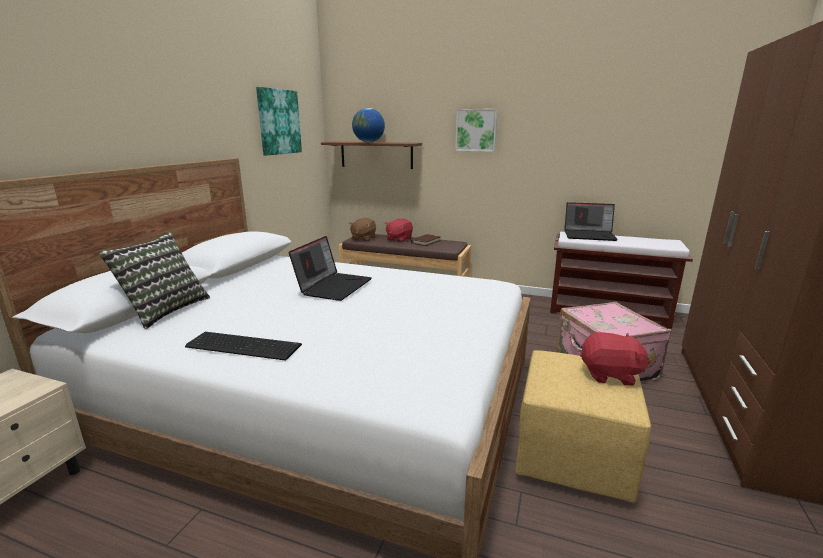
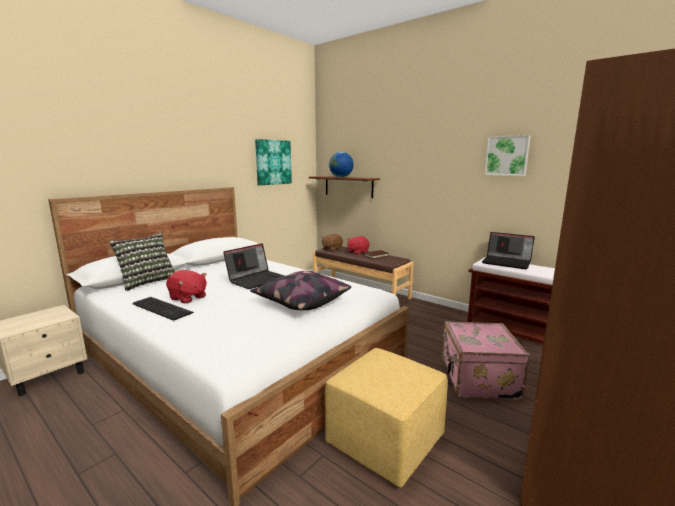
camera: 20 degrees right, 5 degrees down
(428, 308) = (301, 302): none -> pillow
(476, 130) = (419, 169): picture -> picture (507, 156)
(610, 375) = (412, 376): red plush toy -> red plush toy (188, 298)

